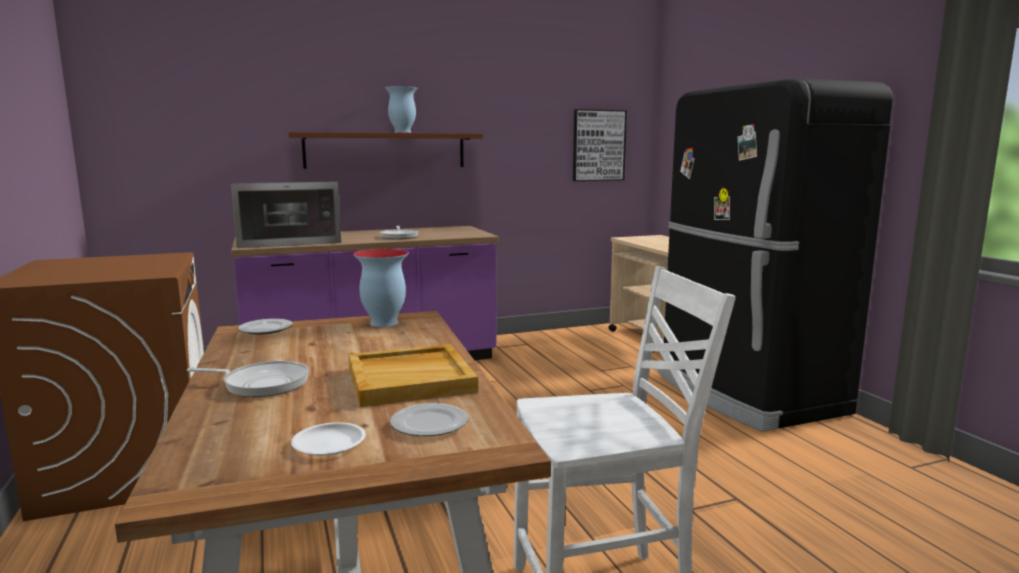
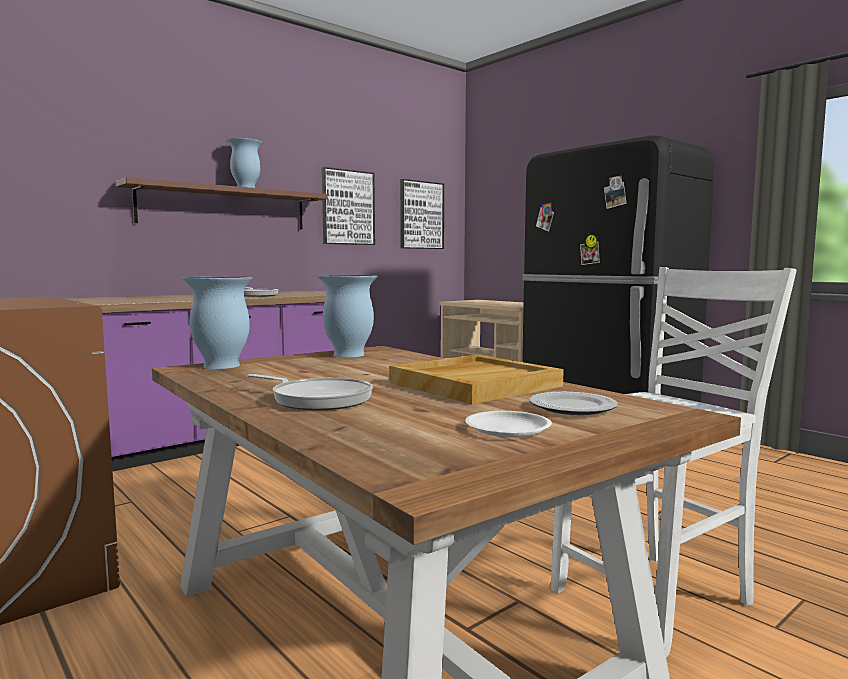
camera: 20 degrees left, 5 degrees down
(262, 384) = (317, 399): frying pan -> frying pan turned 45 degrees clockwise
(265, 329) = (220, 366): plate -> vase
(289, 242) = (136, 300): microwave -> none
(513, 142) = (347, 207): none -> picture

